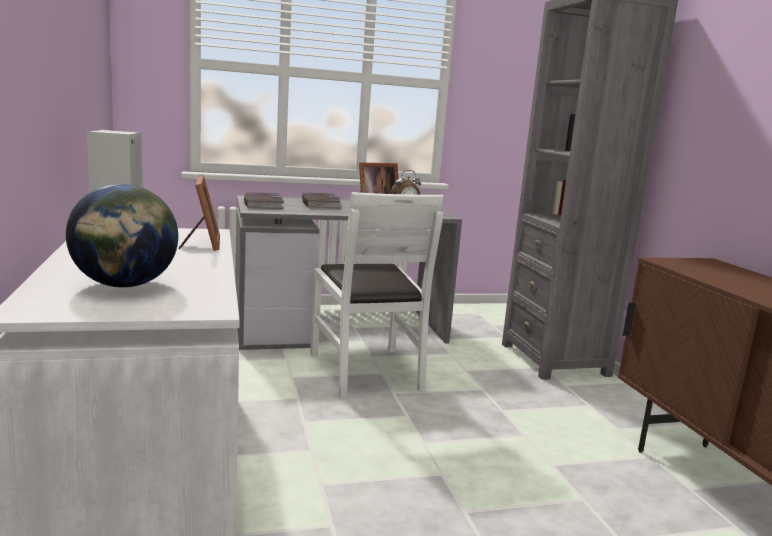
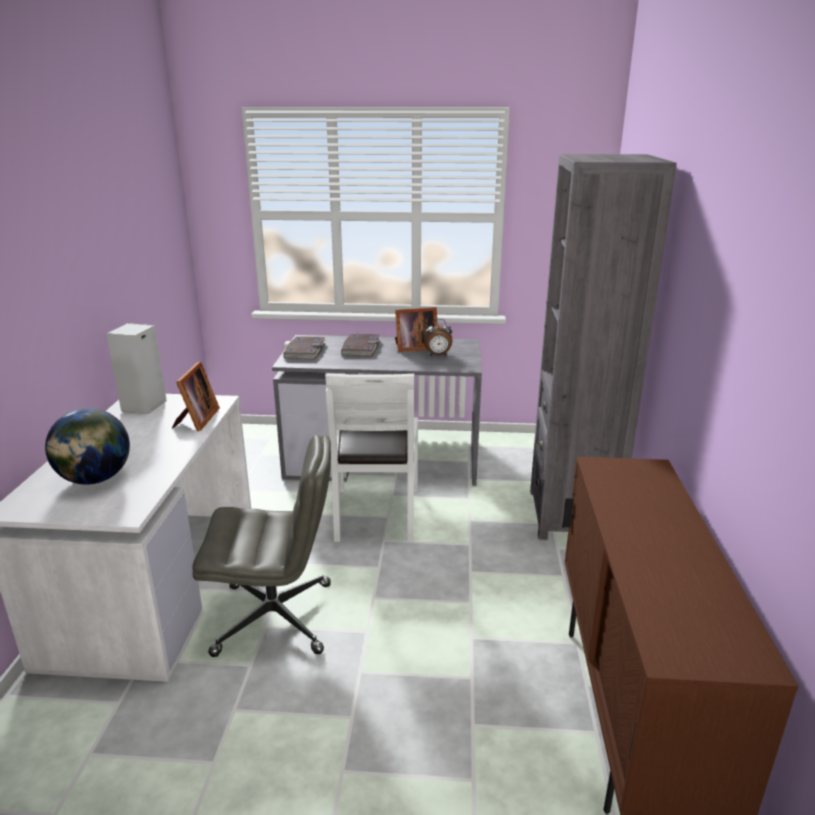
camera: 20 degrees right, 10 degrees up
(328, 474) = (276, 618): none -> grey office chair

